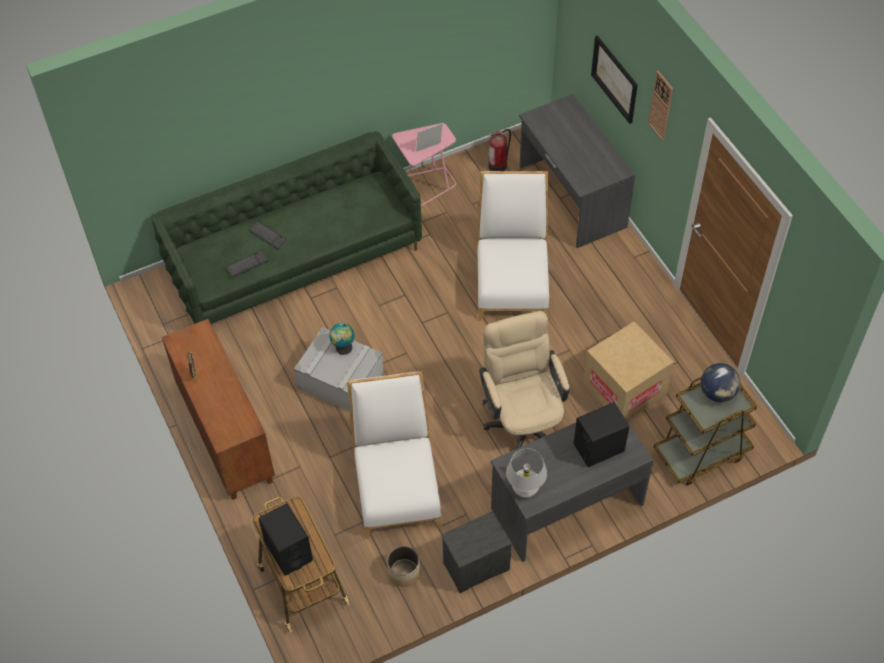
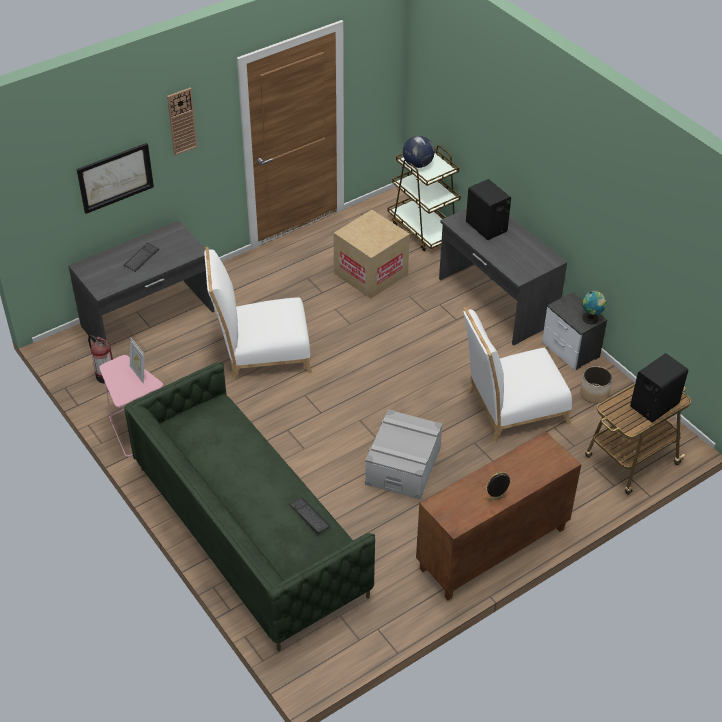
camera: 100 degrees left, 10 degrees down
(267, 235) = (266, 504): keyboard -> keyboard (141, 258)
(343, 348) = (389, 439): globe -> globe (591, 319)
(522, 421) = (419, 333): beige office chair -> none
(525, 489) = (539, 264): white table lamp -> none

